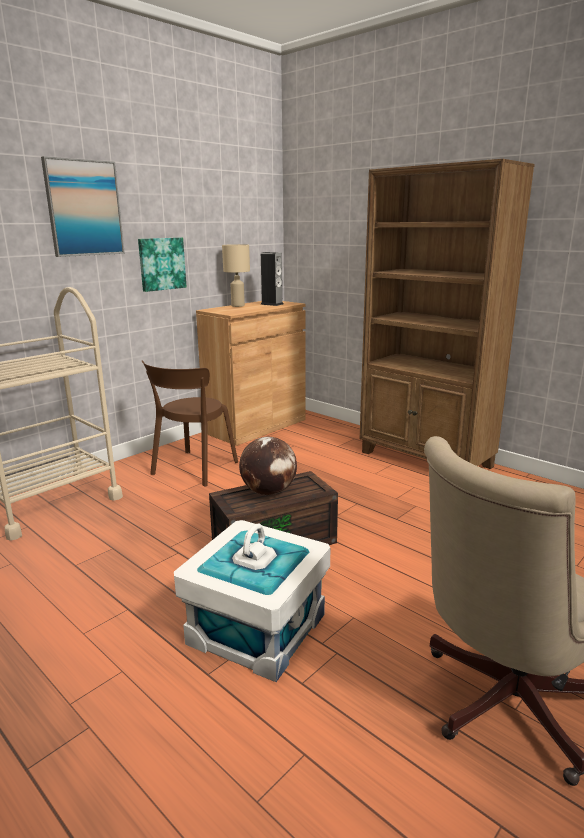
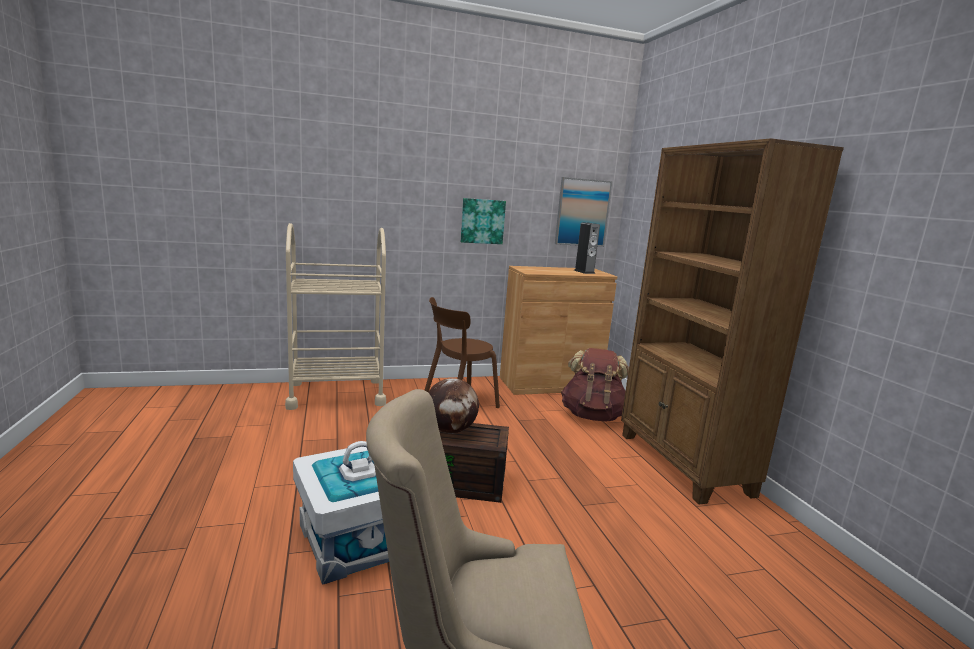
camera: 30 degrees right, 5 degrees down
(84, 208) = (419, 169): picture -> picture (582, 212)
(238, 305) = (551, 268): beige table lamp -> none
(322, 443) = (592, 416): none -> brown backpack

